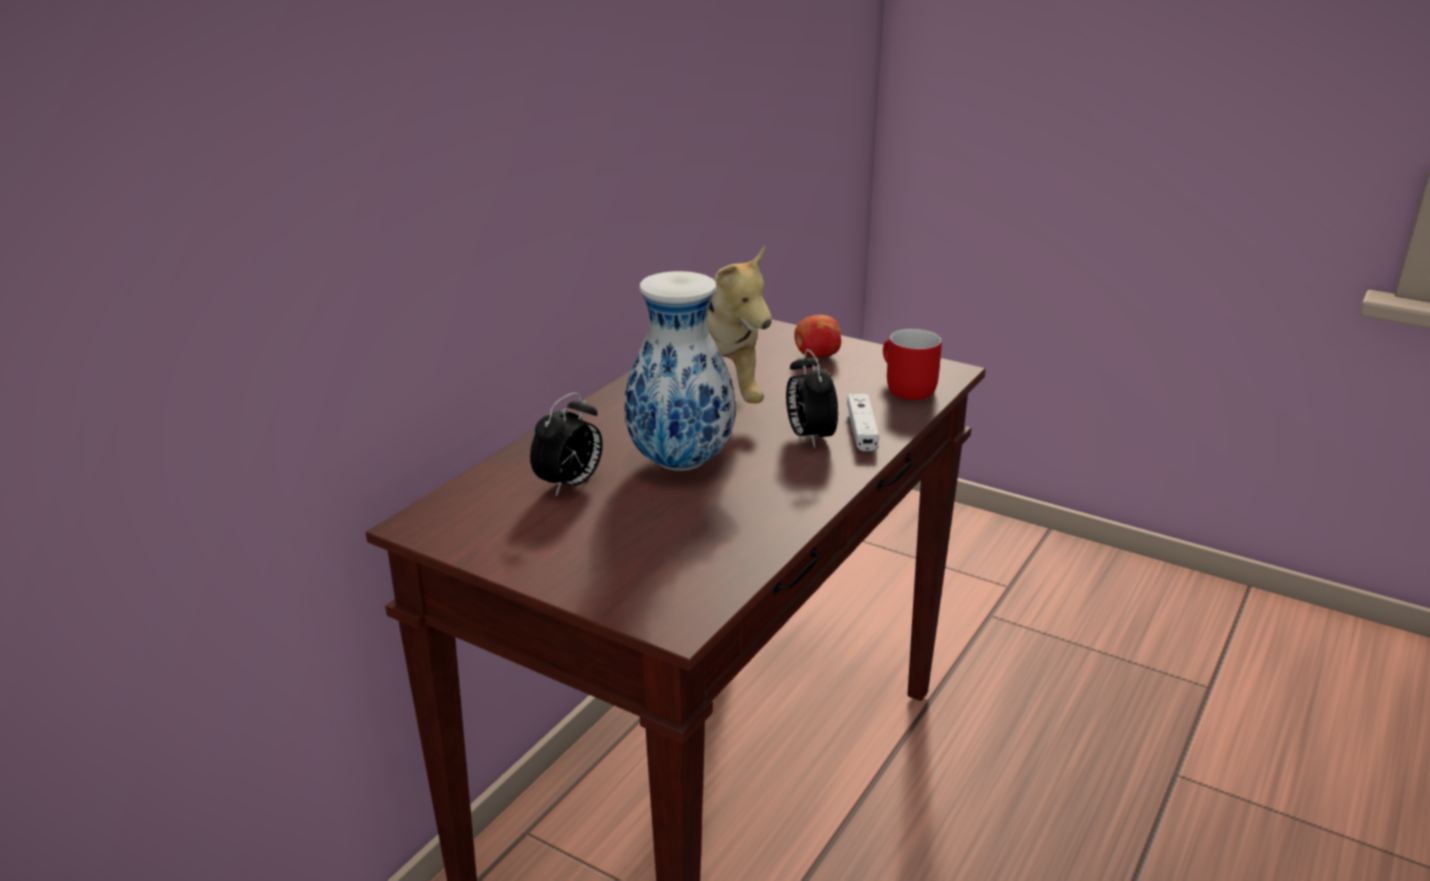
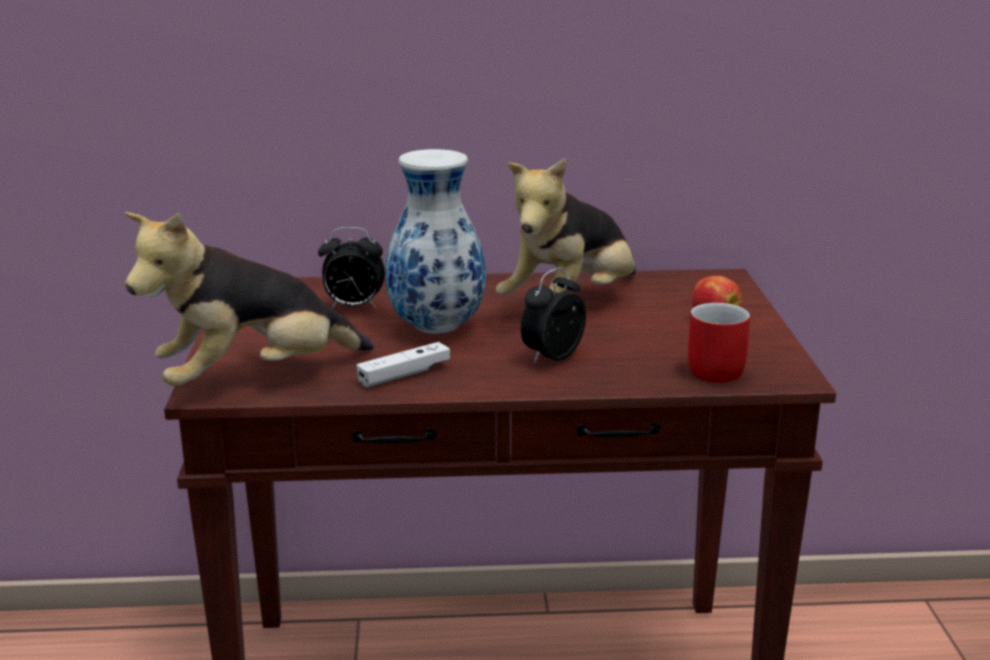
camera: 55 degrees right, 5 degrees down
(681, 587) = (254, 379): none -> plush toy
(861, 430) = (597, 373): white game controller -> white game controller (404, 374)

